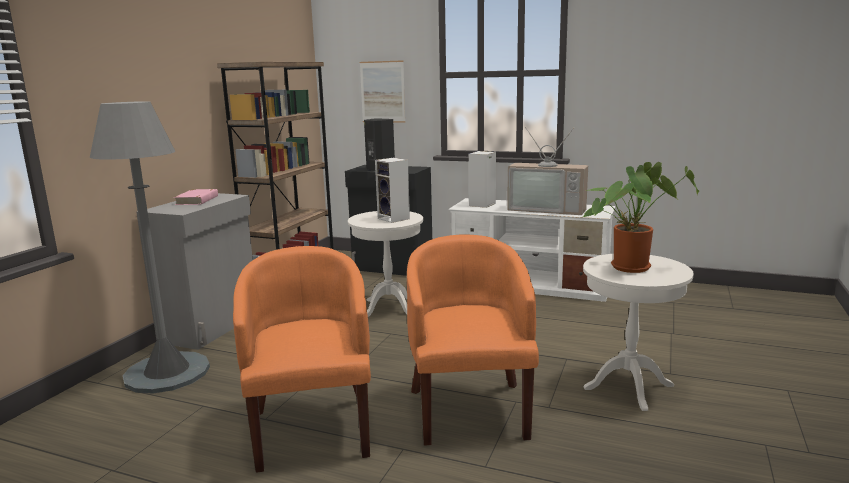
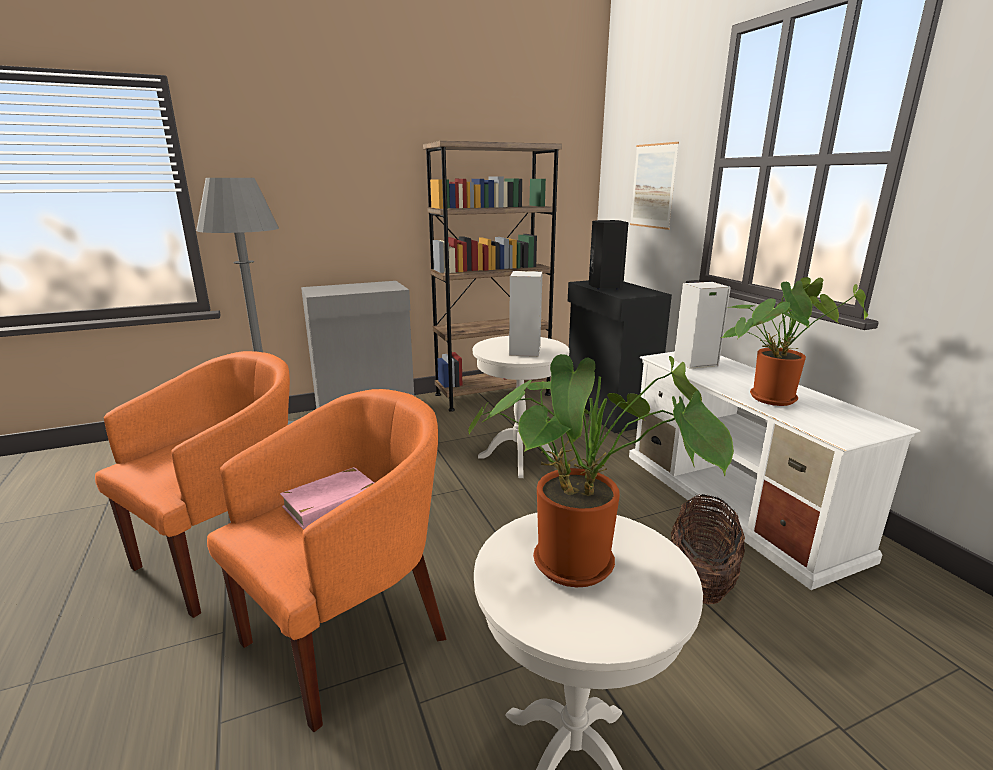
camera: 45 degrees right, 5 degrees up
(197, 200) = (362, 286): pink book -> pink book (332, 503)
(548, 209) = (774, 397): television -> potted plant
(567, 316) = (700, 580): none -> basket

